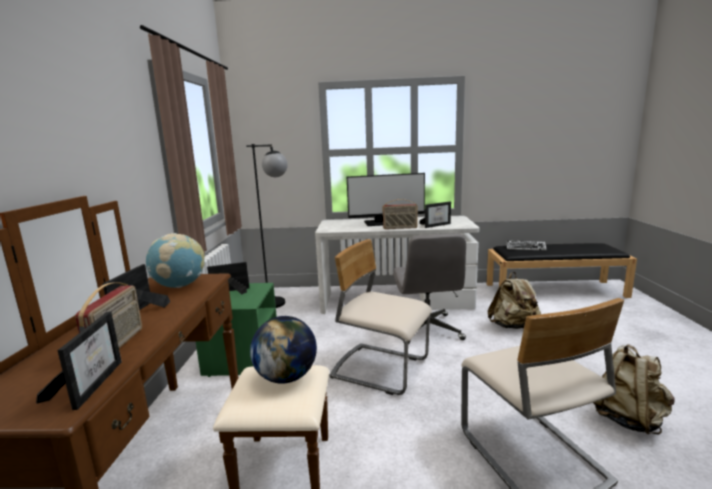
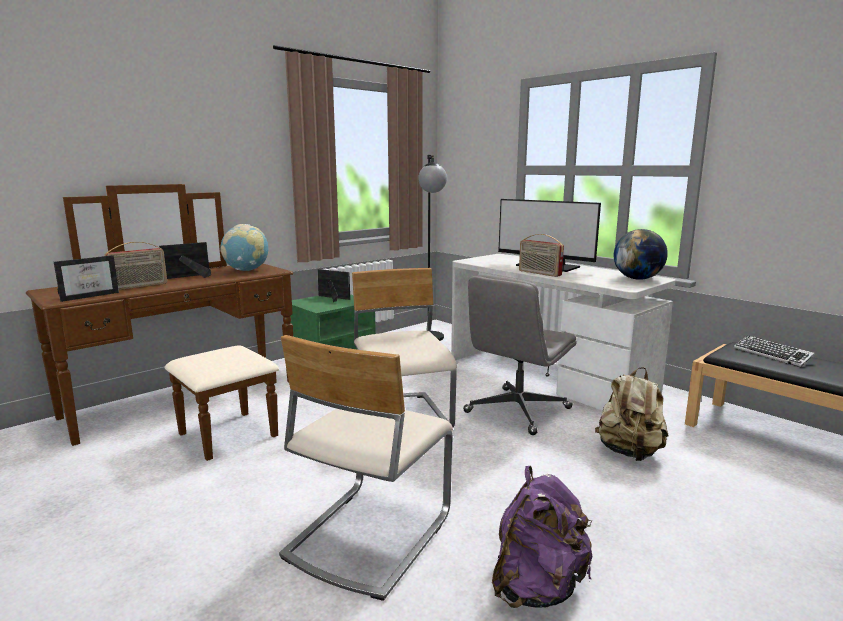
camera: 45 degrees right, 0 degrees up
(286, 377) = (233, 356): globe -> globe (637, 279)
(436, 225) = (591, 279): picture frame -> none
(628, 418) = (537, 587): beige backpack -> purple backpack

